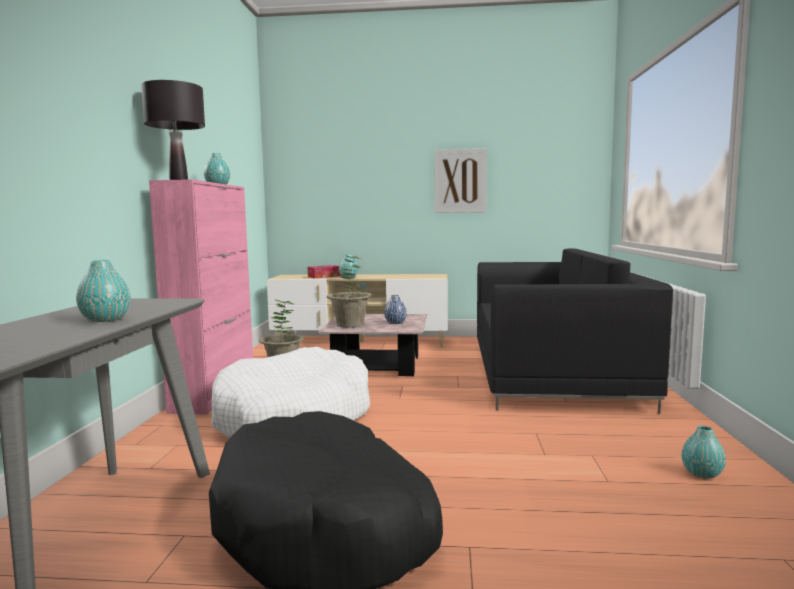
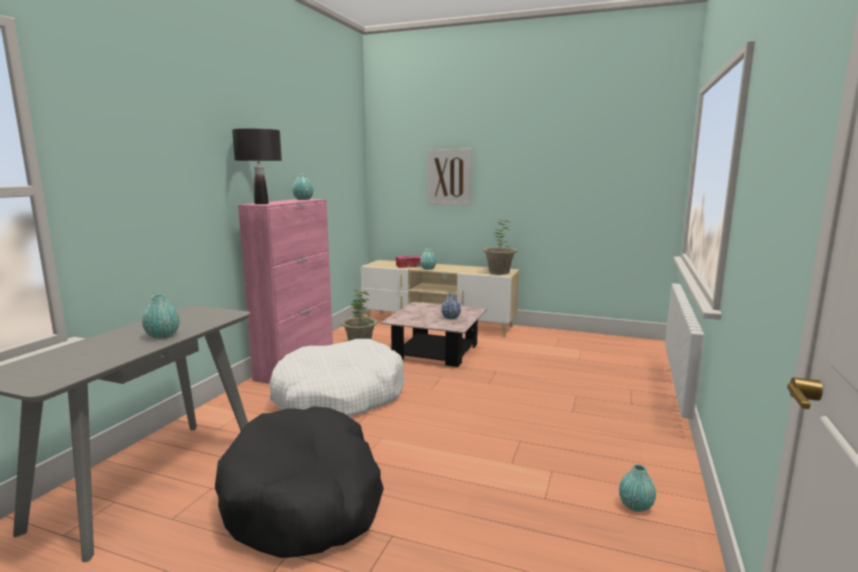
camera: 15 degrees right, 5 degrees up
(350, 325) = (412, 316): potted plant -> potted plant (499, 272)
(460, 181) = (535, 184): picture -> picture (449, 177)
(552, 373) = (584, 378): black sofa -> none

